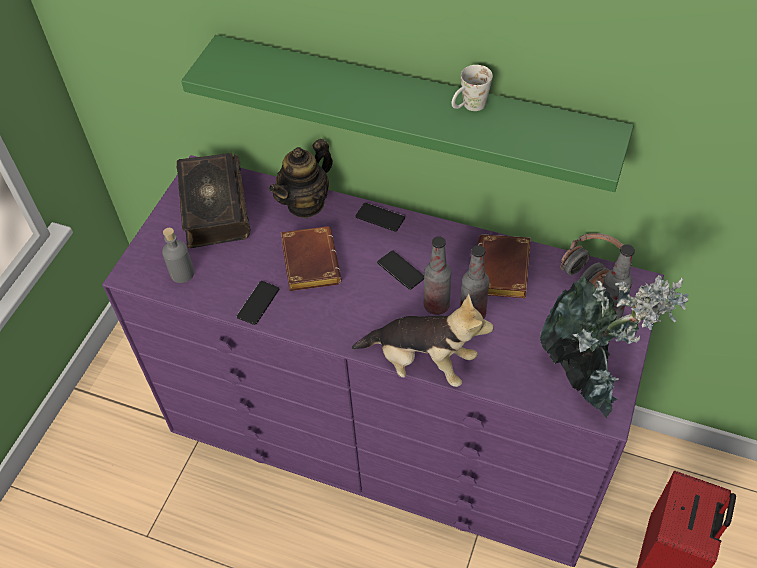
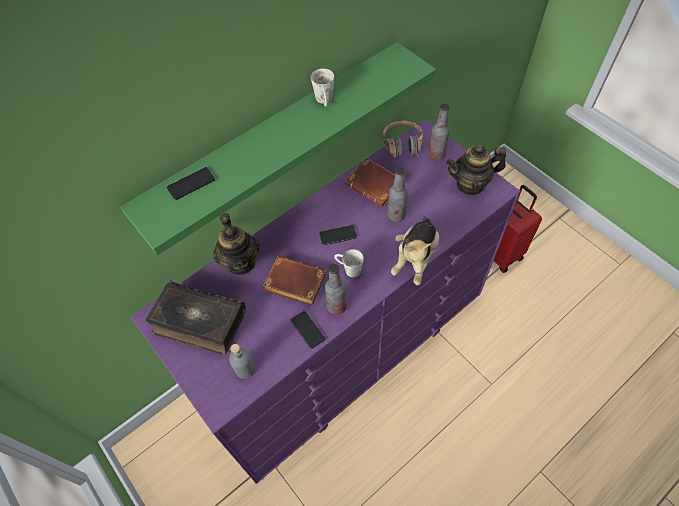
camera: 60 degrees left, 5 degrees up
(360, 302) = (348, 269): none -> white mug
(380, 217) = (286, 226): phone -> phone (191, 184)
(422, 363) = (415, 258): plush toy -> plush toy turned 150 degrees clockwise
(436, 305) = (377, 230): bottle -> bottle (336, 306)
(588, 374) = (470, 184): potted plant -> teapot

